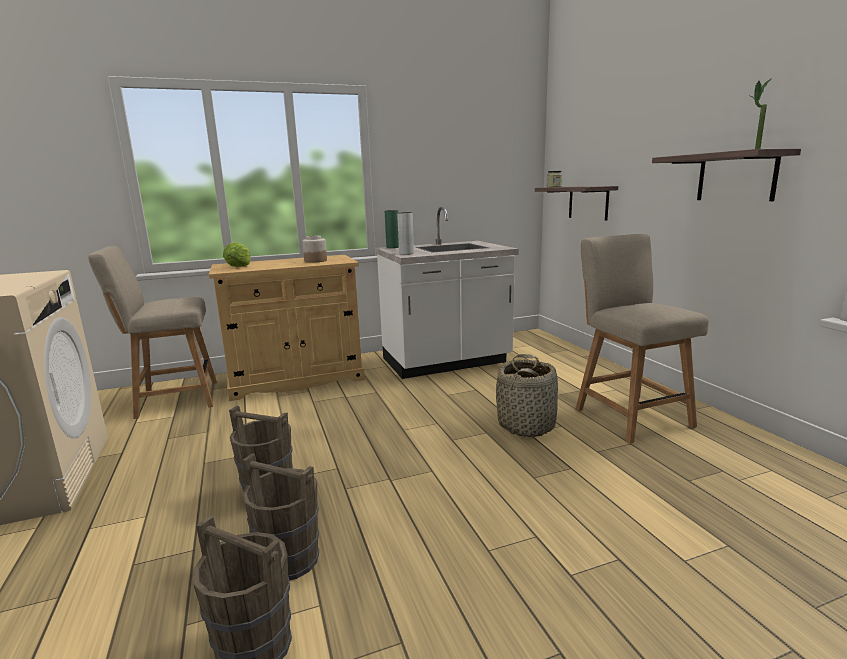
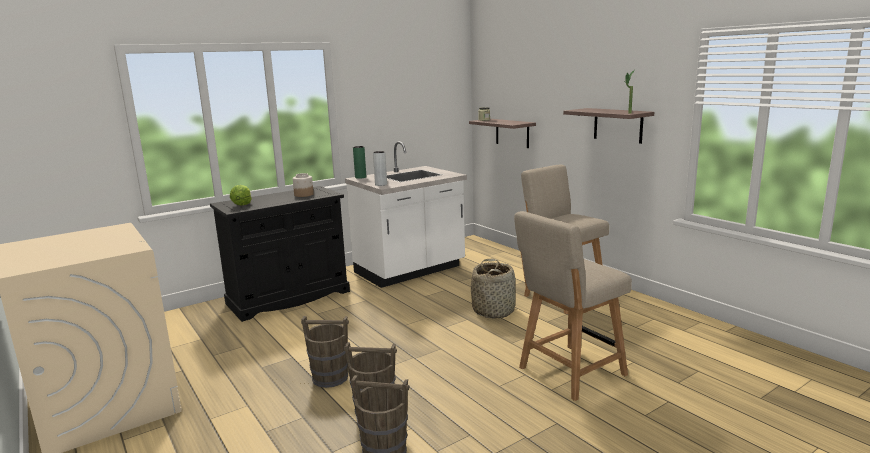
camera: 15 degrees left, 0 degrees up
(173, 399) = (187, 326): beige chair -> beige chair (568, 373)
(296, 379) = (288, 297): beige cabinet -> black cabinet

